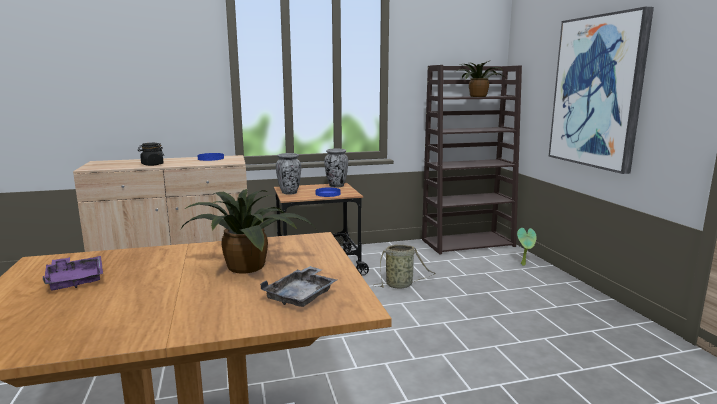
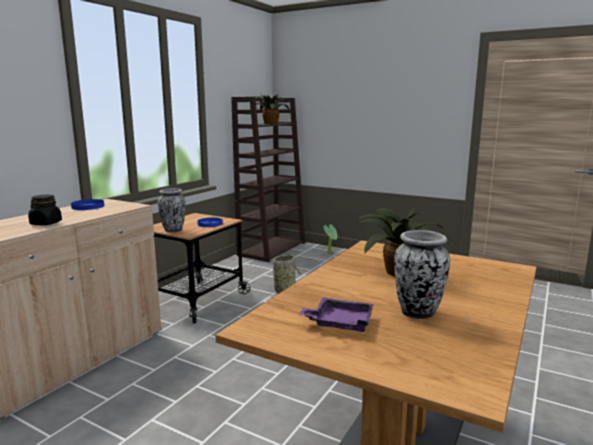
camera: 45 degrees left, 0 degrees up
(302, 296) = (479, 273): grey tray -> none
(336, 186) = (195, 217): vase -> vase (418, 313)
(597, 92) = (373, 118): picture -> none

